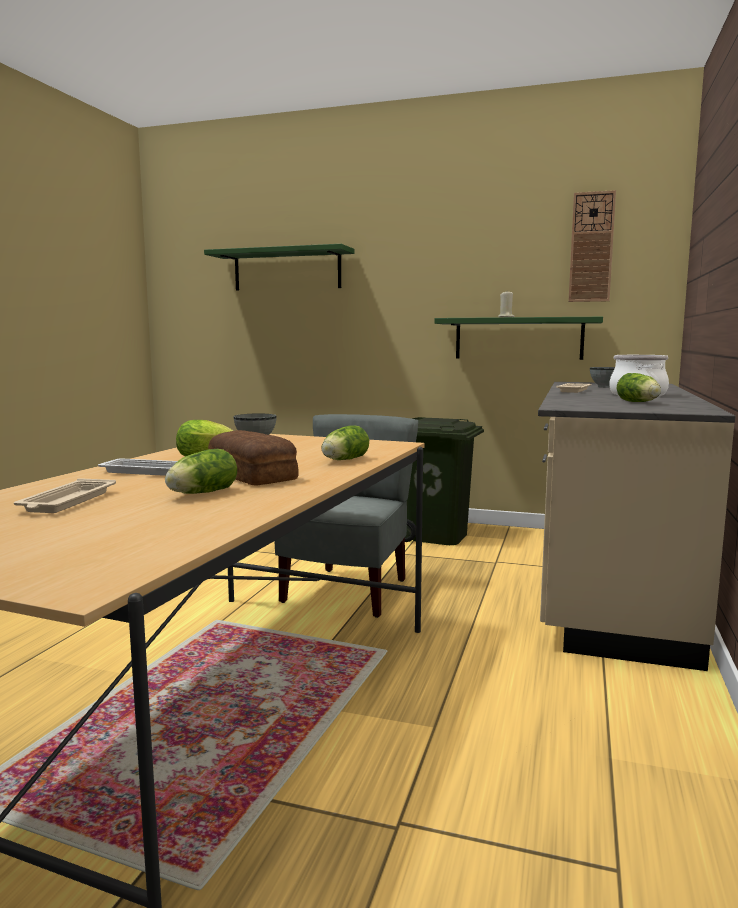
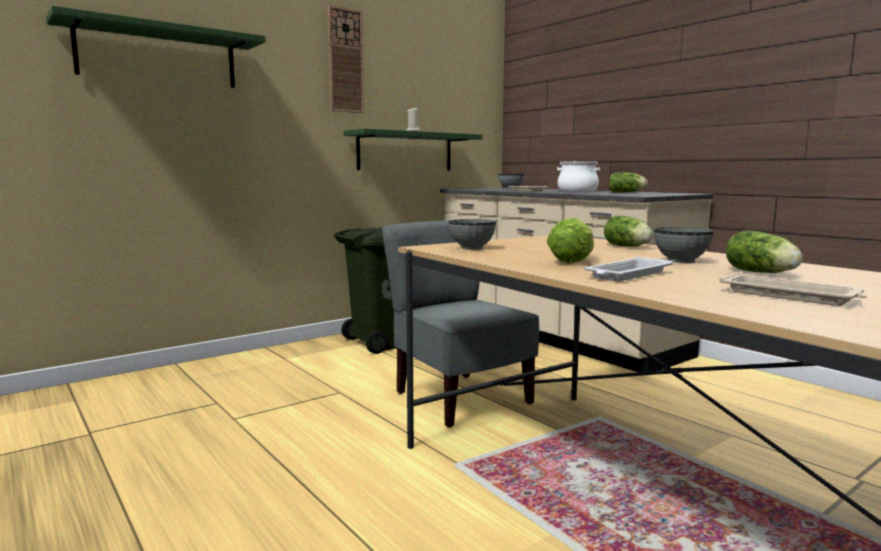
camera: 55 degrees left, 0 degrees up
(252, 475) = (680, 261): bread -> grey bowl
(591, 247) = (451, 77): wall clock -> wall clock (345, 61)

